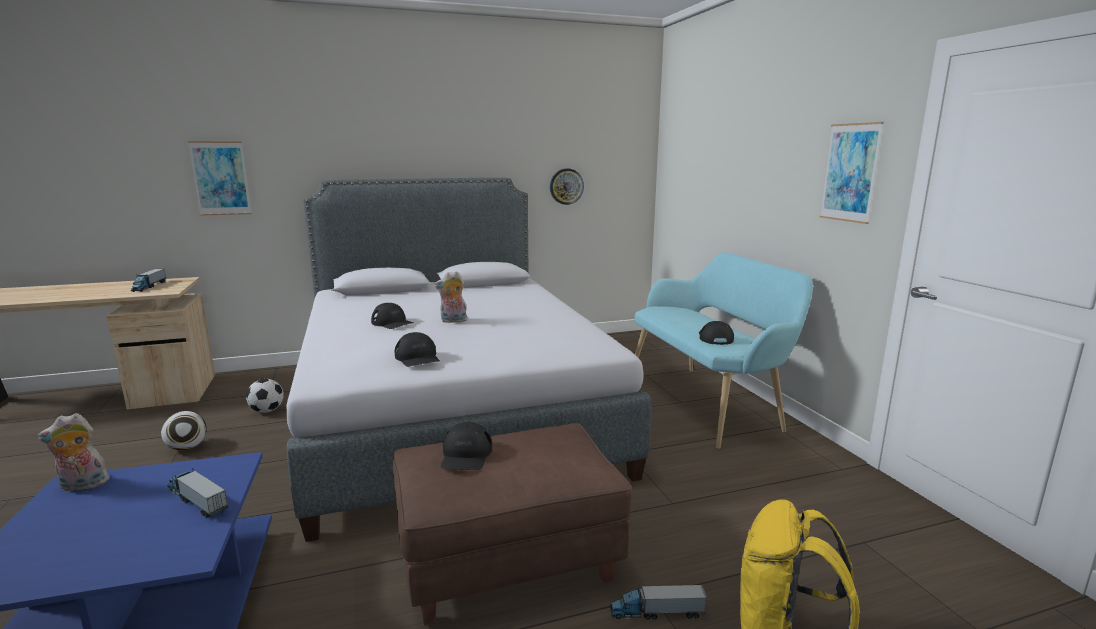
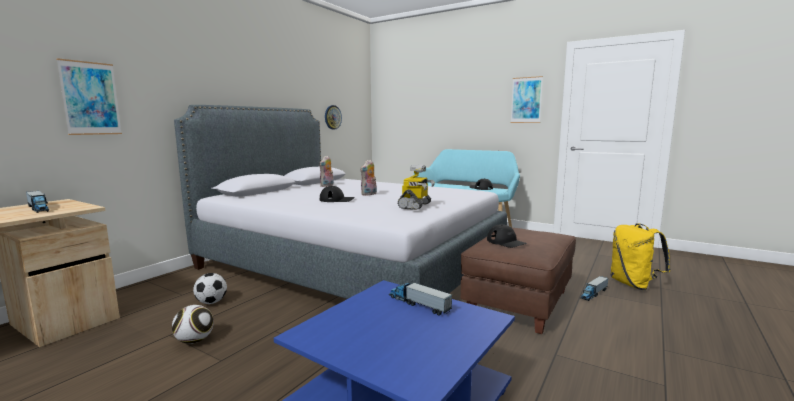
camera: 40 degrees left, 5 degrees down
(82, 486) = (318, 330): plush toy -> plush toy (327, 186)
(197, 500) = (418, 304): toy truck -> toy truck turned 45 degrees clockwise
(417, 357) = (415, 206): black cap -> toy robot

